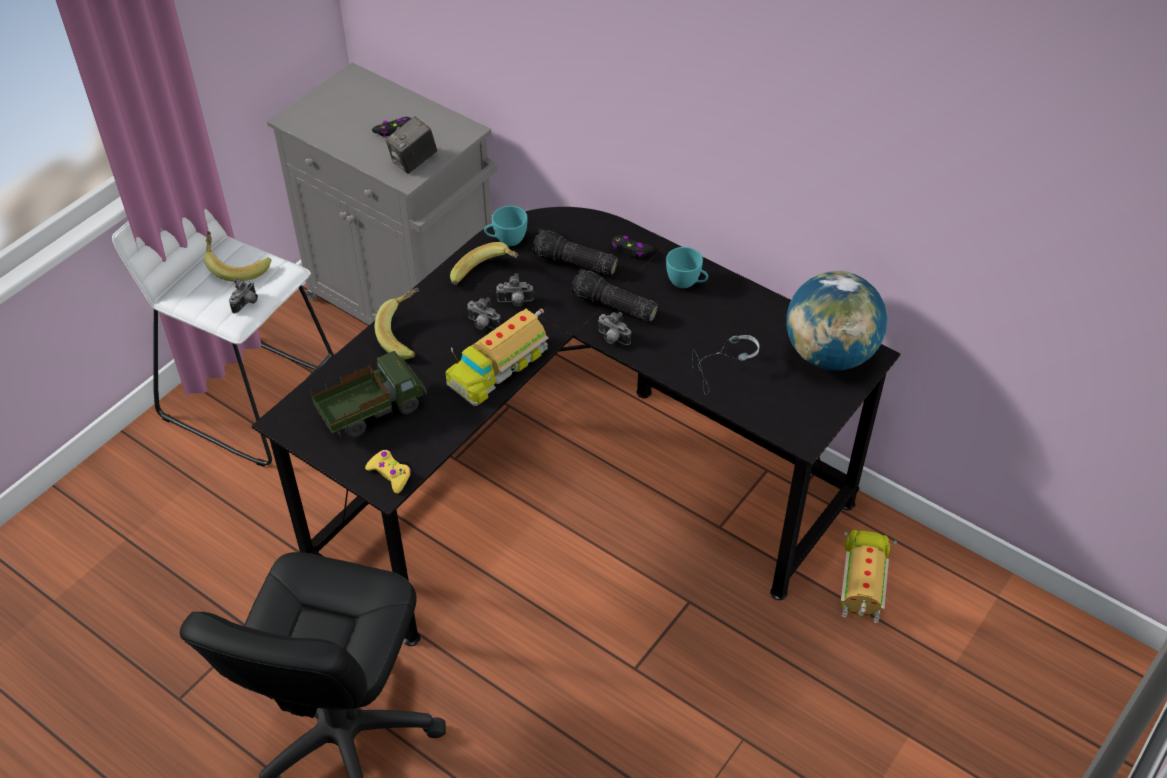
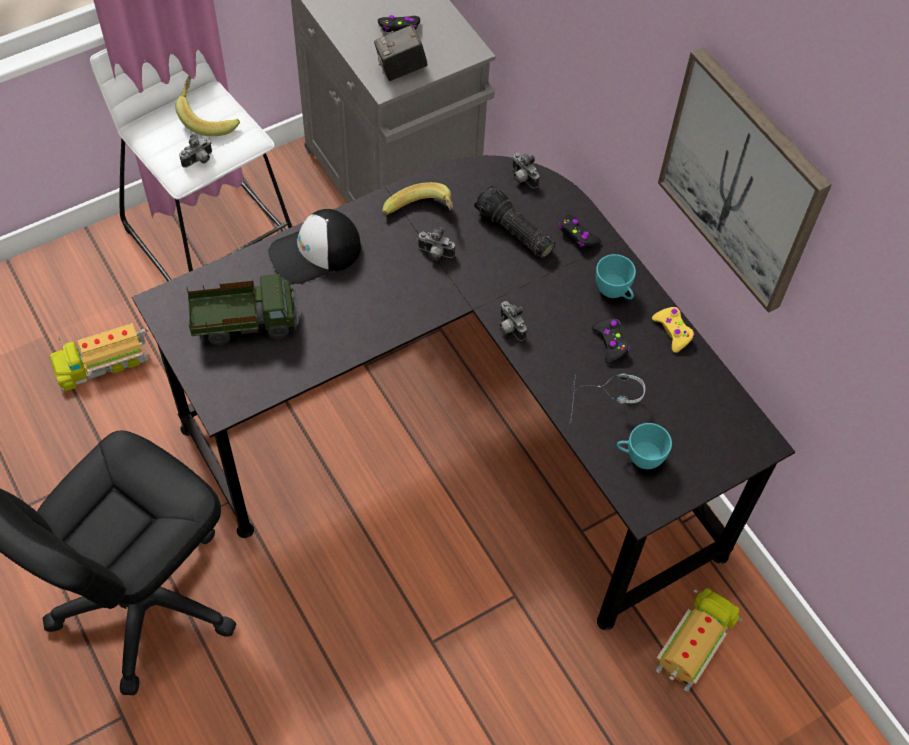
camera: 20 degrees right, 10 degrees up
(390, 474) = (230, 395): yellow game controller -> yellow game controller (673, 331)
(406, 335) = (315, 253): banana -> cap
(482, 325) = (391, 267): camera -> camera (522, 178)
(498, 366) = (384, 317): toy truck -> toy truck (101, 361)
(506, 240) = (459, 182): turquoise cup -> turquoise cup (639, 457)
(613, 307) = (527, 293): flashlight -> none
(705, 322) = (610, 343): none -> black game controller
(785, 123) = (742, 180): none -> picture
(829, 355) = (719, 426): globe -> none

